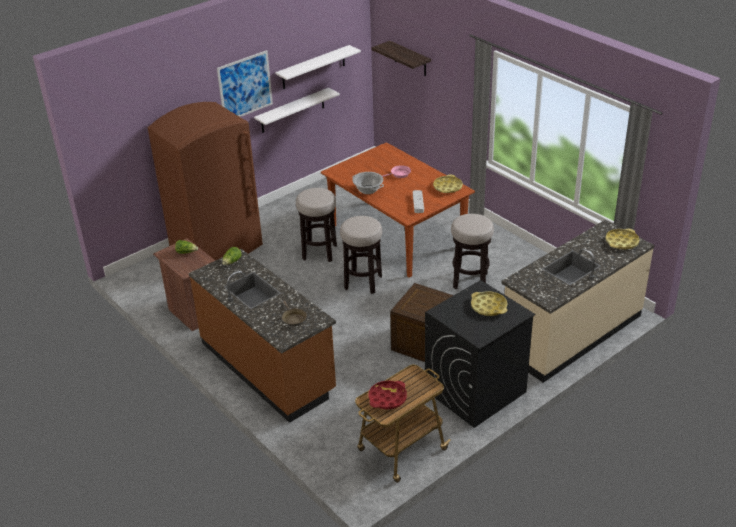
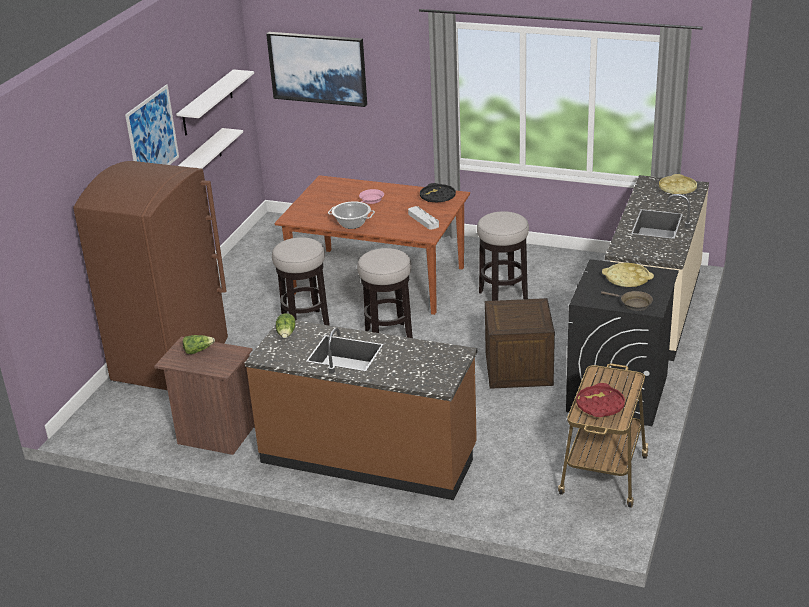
camera: 30 degrees left, 5 degrees down
(293, 319) = (428, 363): brown frying pan -> brown frying pan (633, 304)
(410, 59) = (318, 68): shelf -> picture
(447, 187) = (437, 197): yellow tray -> black tray

